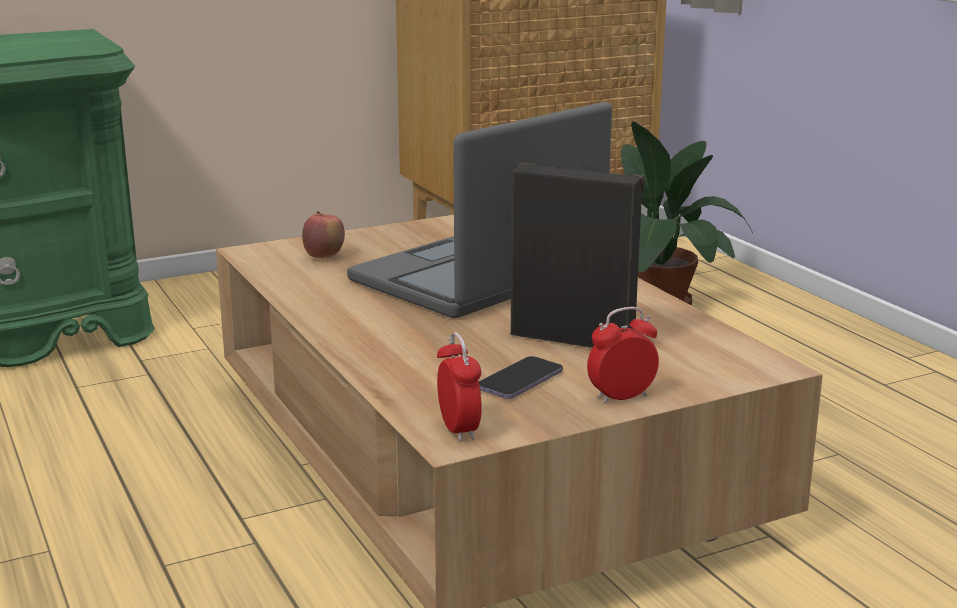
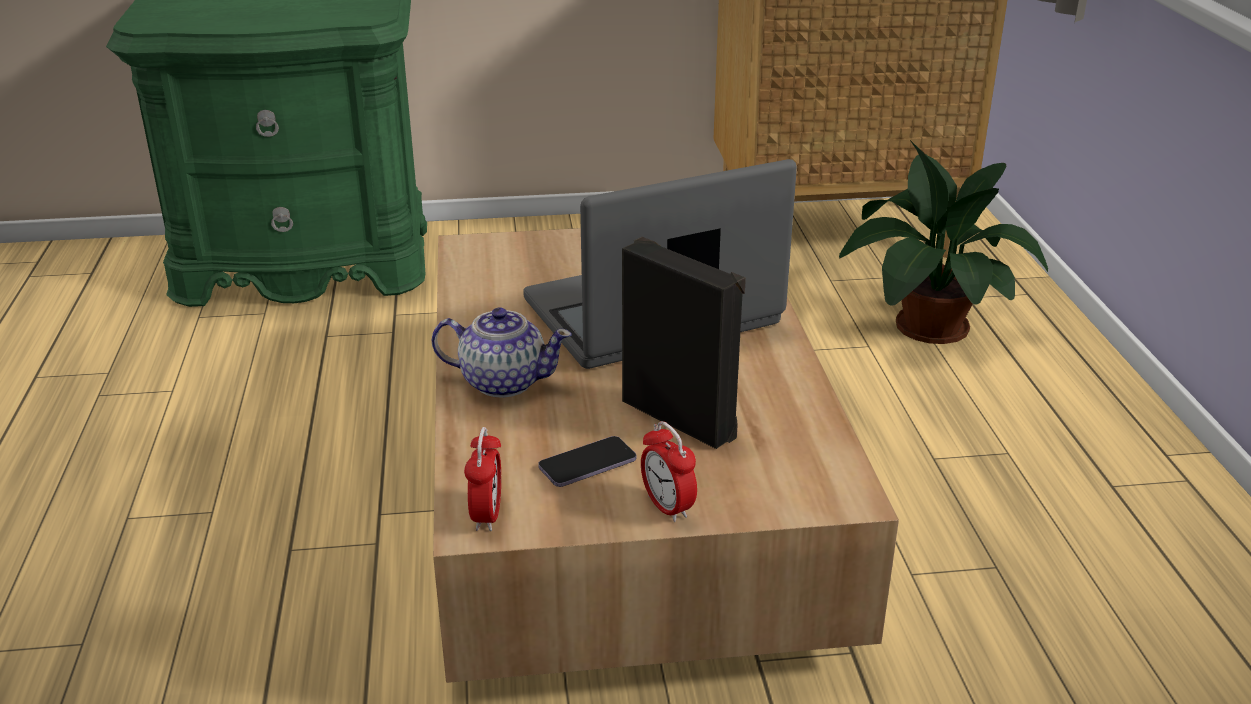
camera: 20 degrees right, 10 degrees up
(324, 257) = (525, 264): apple -> none
(382, 338) = (502, 381): none -> teapot
(621, 397) = (667, 507): alarm clock -> alarm clock turned 120 degrees counterclockwise

